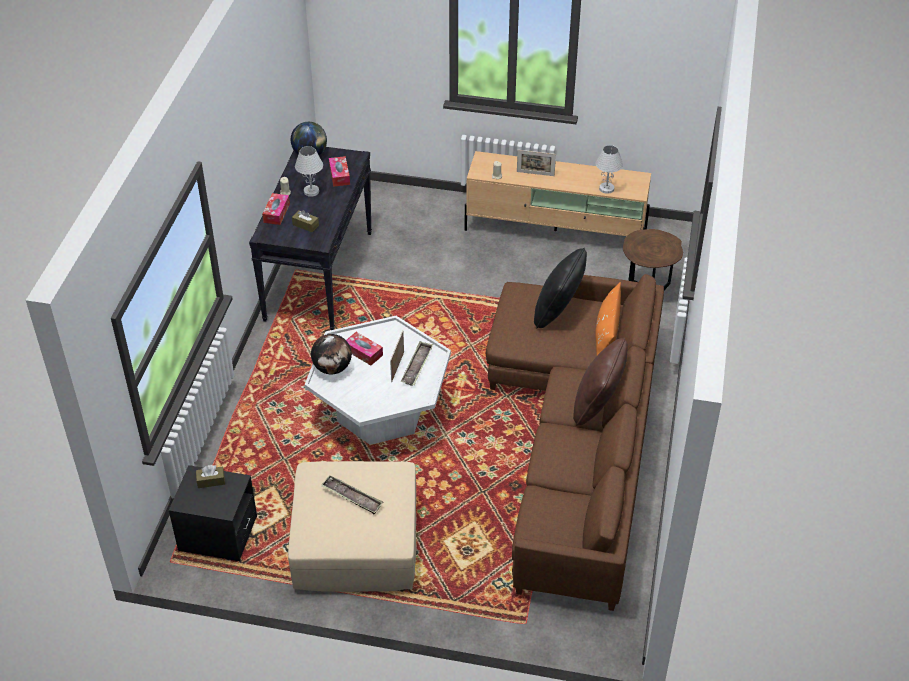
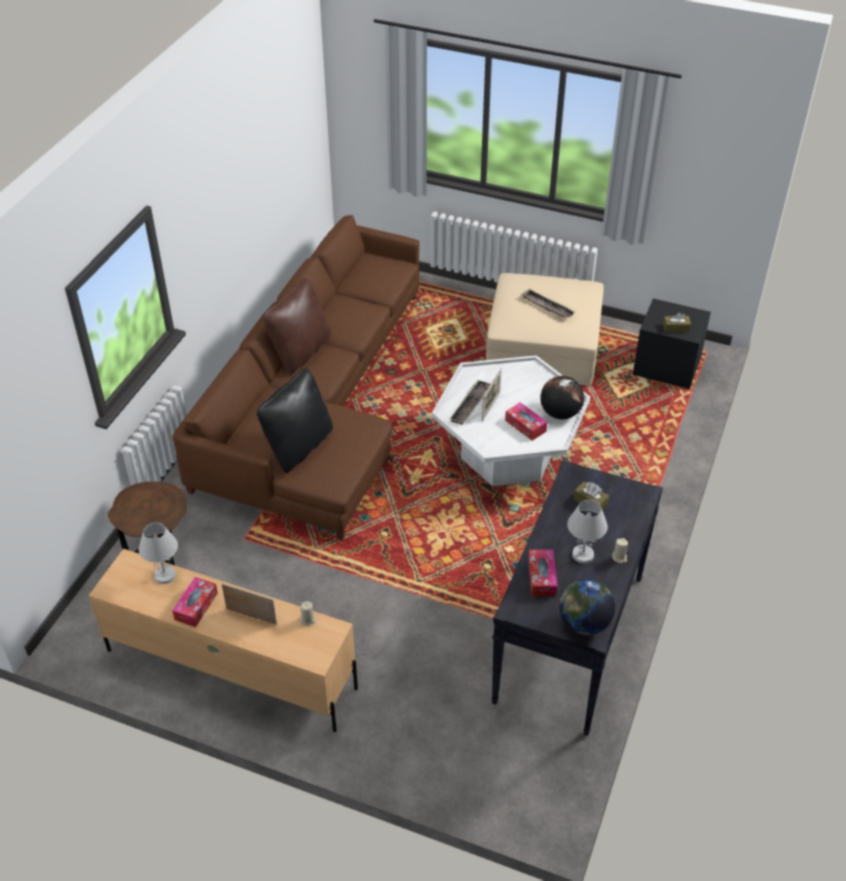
camera: 170 degrees left, 0 degrees up
(276, 213) = (629, 525): tissue box -> tissue box (196, 606)
(606, 333) = (257, 418): orange pillow -> none

